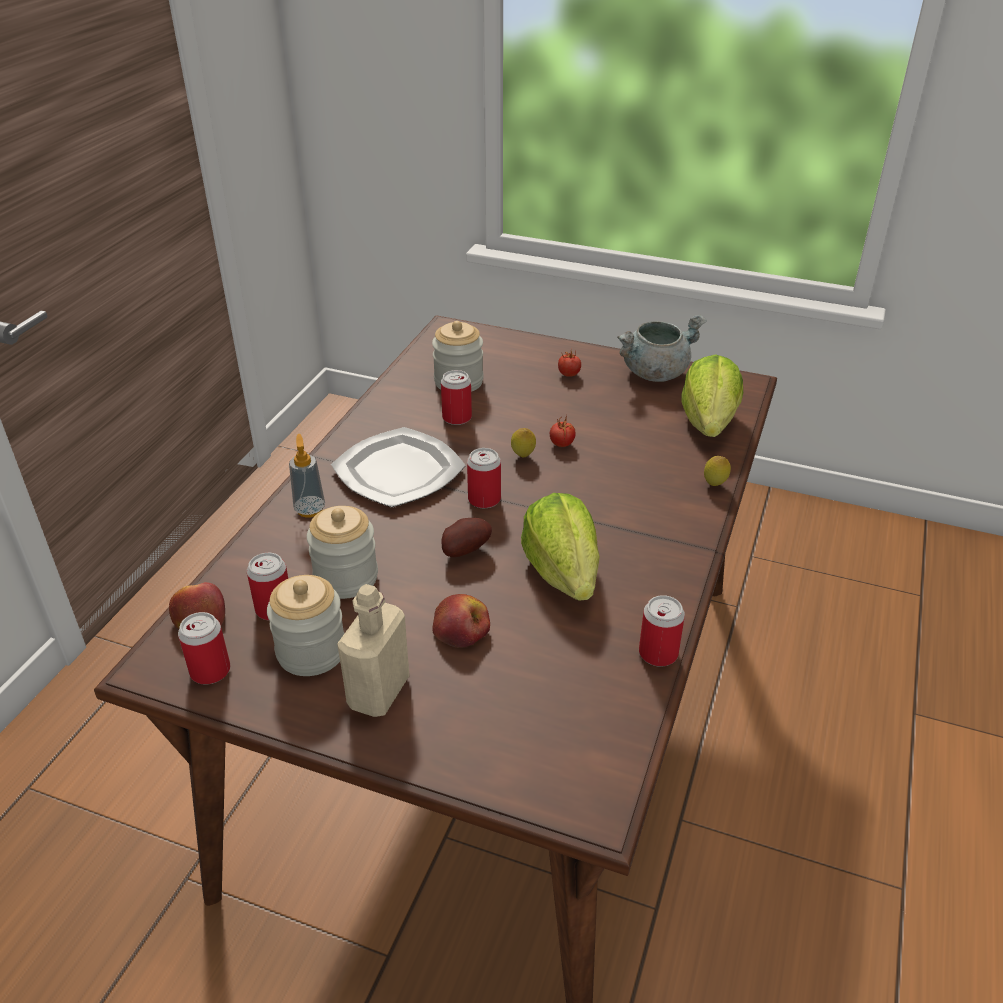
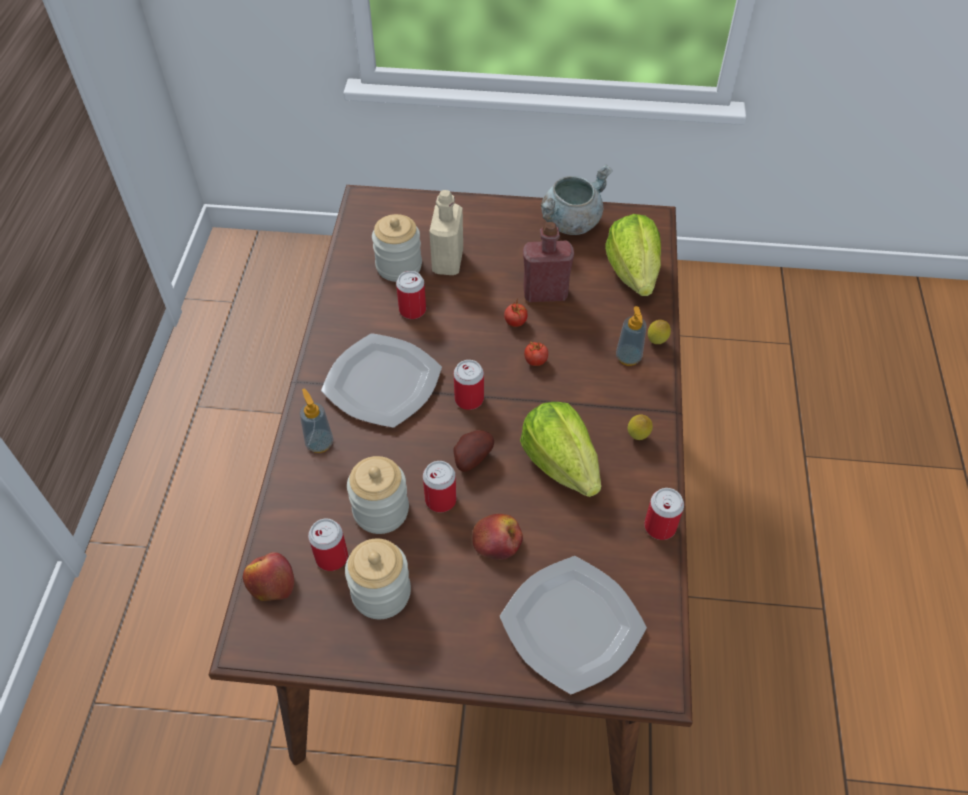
camera: 15 degrees left, 15 degrees up
(210, 671) = (303, 633): can -> can (440, 500)
(378, 692) = (452, 618): beige bottle -> beige bottle (447, 261)
(515, 730) = (572, 626): none -> plate
(523, 456) = (486, 343): lemon -> lemon (637, 437)
(569, 374) = (495, 238): tomato -> tomato (535, 361)
(604, 425) = (545, 293): none -> red bottle
(677, 493) = (628, 357): none -> soap dispenser

